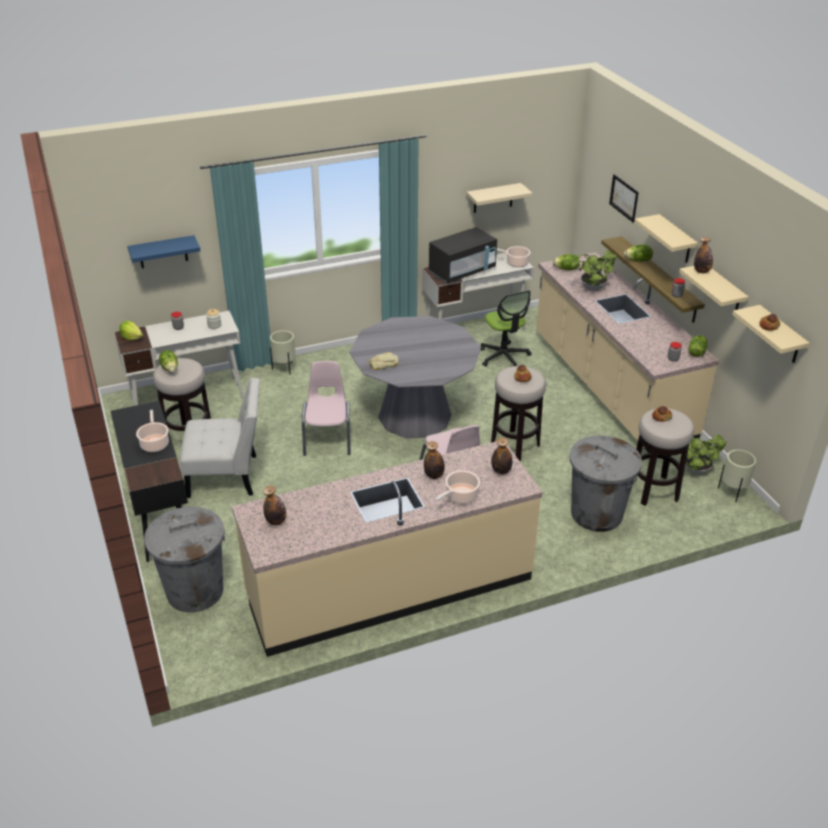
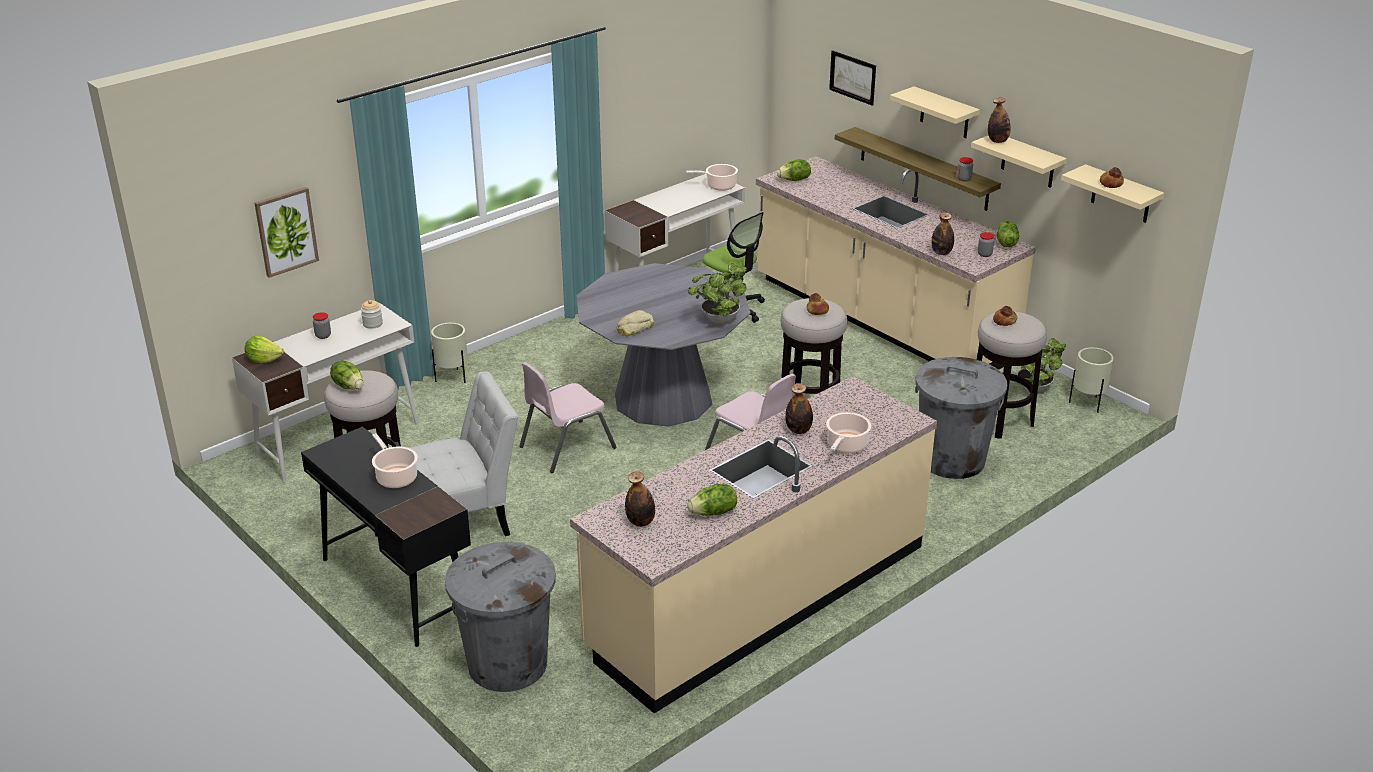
camera: 20 degrees left, 5 degrees down
(163, 252) = (286, 231): blue shelf -> picture
(328, 438) = (566, 447): pink chair -> pink chair turned 105 degrees counterclockwise
(462, 271) = (659, 206): black microwave -> none
(493, 198) = (679, 104): beige shelf -> none
(501, 471) = (874, 409): bottle -> bottle (941, 253)
(591, 288) = (838, 196): potted plant -> potted plant (718, 321)
(638, 260) = (893, 150): lettuce -> lettuce (713, 513)

